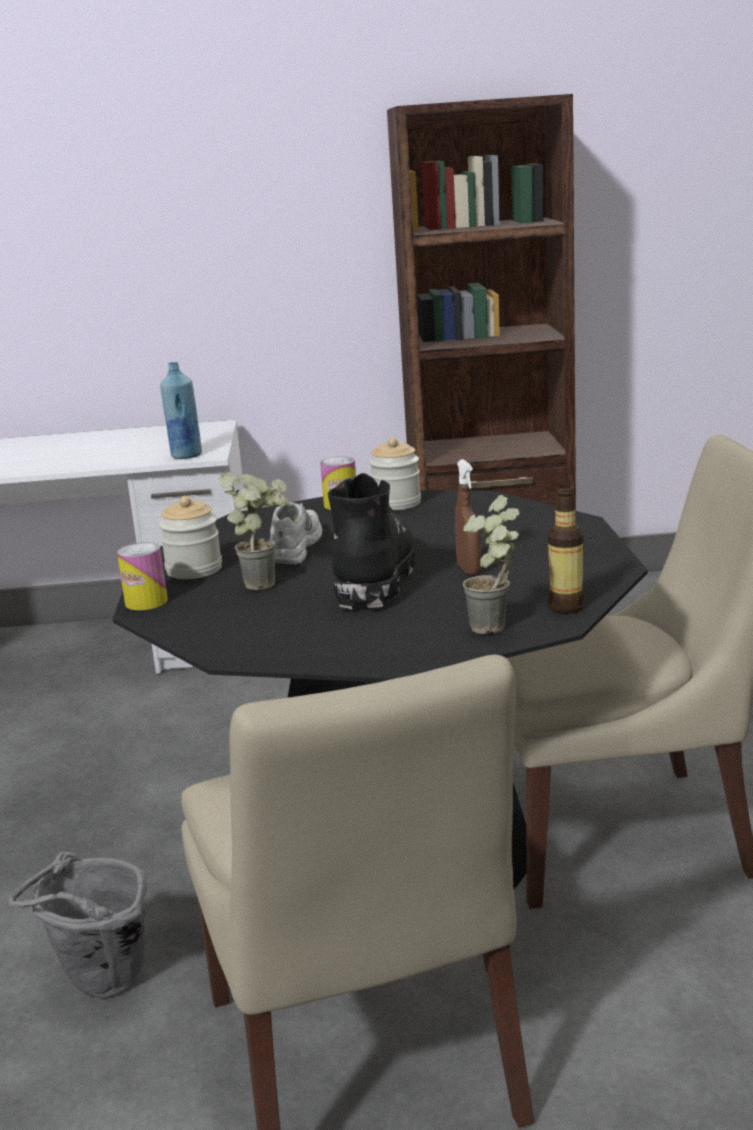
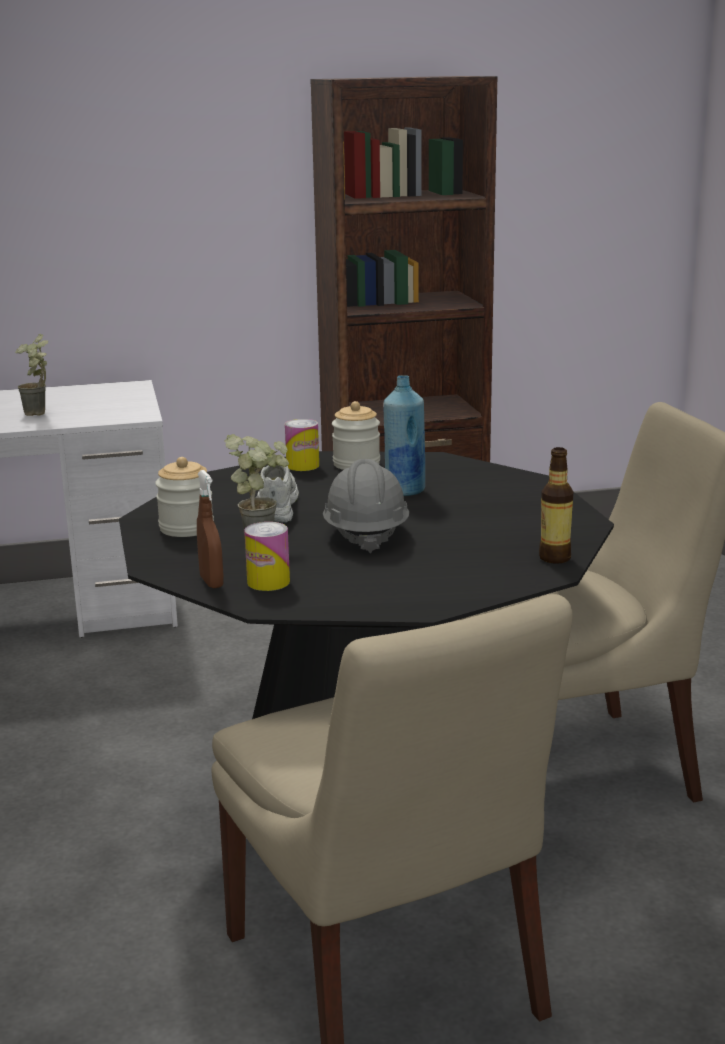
camera: 10 degrees left, 0 degrees up
(100, 986) = (112, 931): grey bucket -> none
(146, 602) = (154, 558): can -> can (268, 582)
(186, 455) = (117, 416): blue bottle -> blue bottle (404, 491)
(373, 578) = (365, 534): black boot -> grey hard hat
(468, 569) = (452, 525): brown spray bottle -> brown spray bottle (211, 582)
(497, 631) = (501, 579): potted plant -> potted plant (39, 414)

